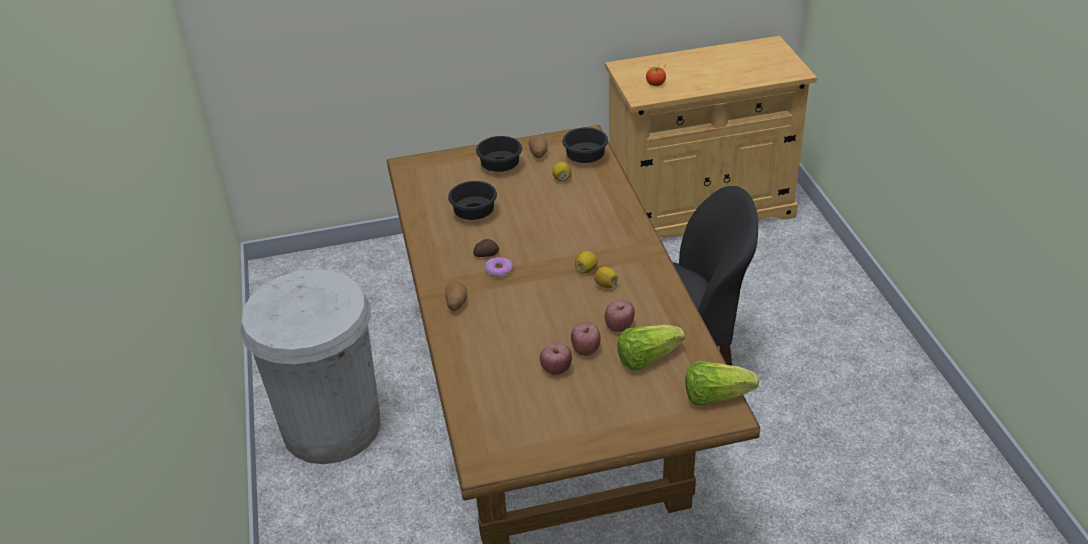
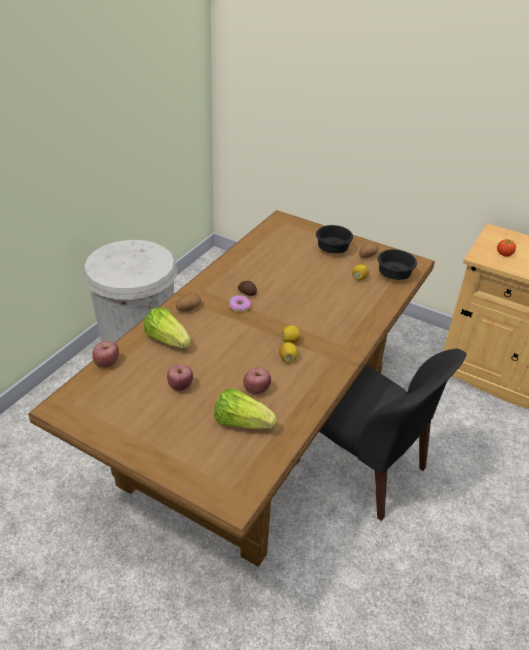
camera: 40 degrees right, 0 degrees up
(476, 213) = (277, 266): black bowl -> none
(586, 349) = (215, 388): apple -> apple (107, 363)
(715, 396) = (246, 483): lettuce -> lettuce (167, 340)

